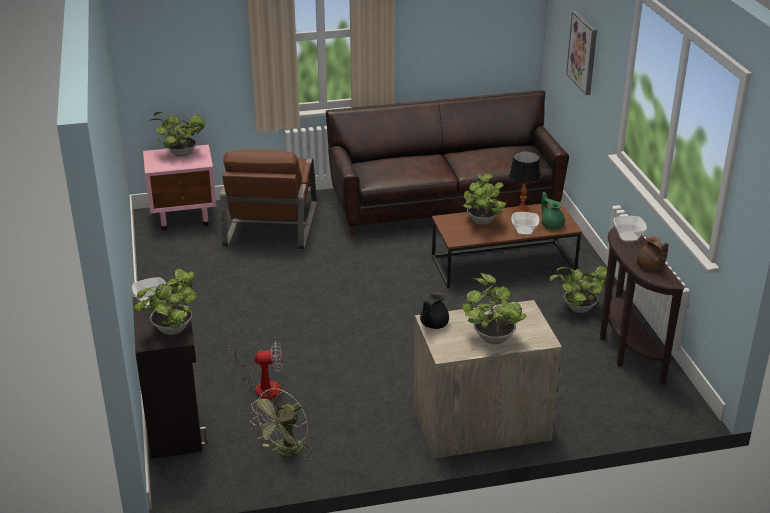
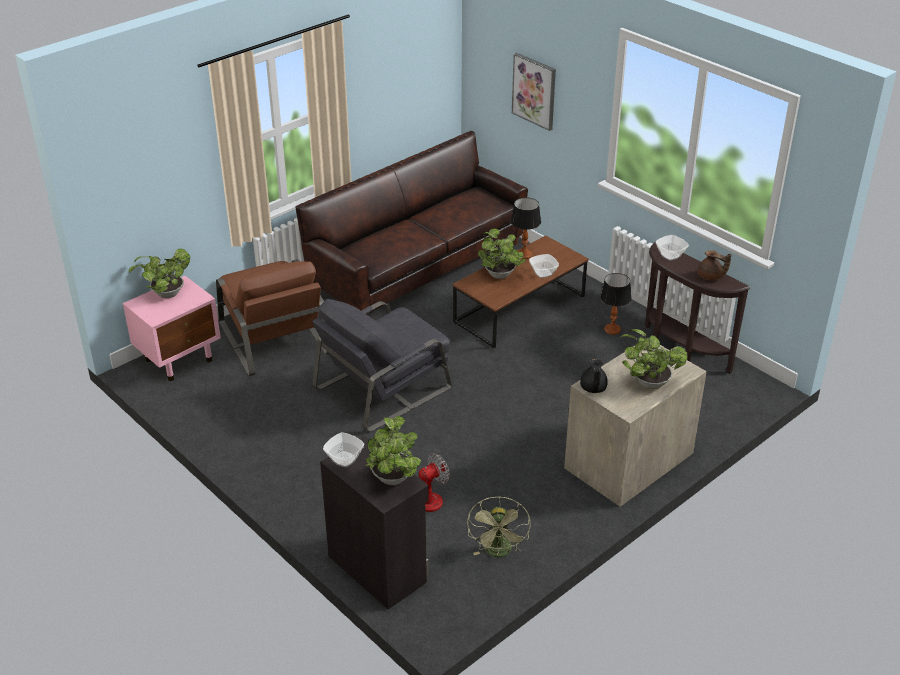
camera: 30 degrees left, 5 degrees up
(321, 288) = (384, 387): none -> grey armchair
(552, 225) = (559, 260): green teapot -> none
(577, 308) = (612, 330): potted plant -> table lamp

